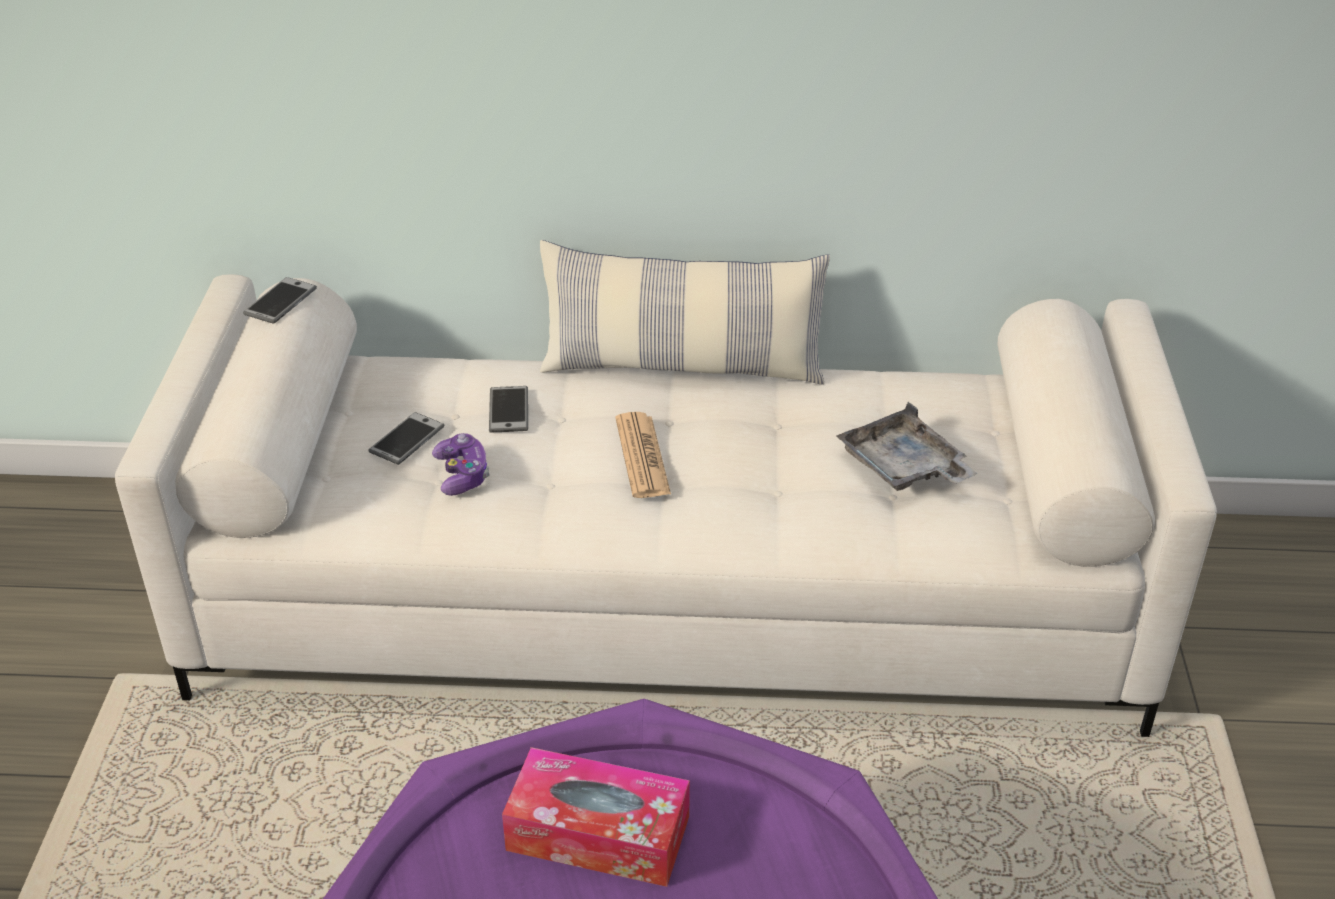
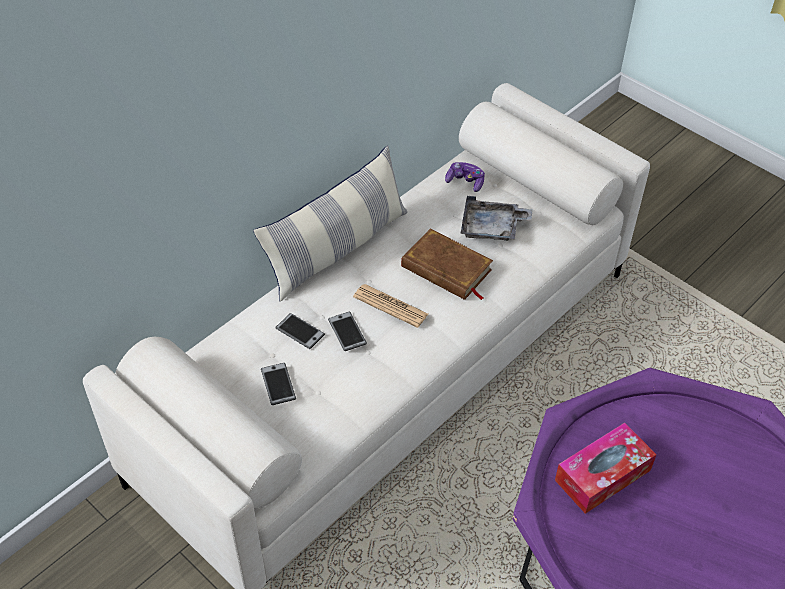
camera: 50 degrees left, 10 degrees up
(280, 301) = (154, 363): phone -> phone (347, 332)
(462, 475) = (330, 379): game controller -> game controller (465, 182)
(770, 468) = (446, 269): none -> brown book

